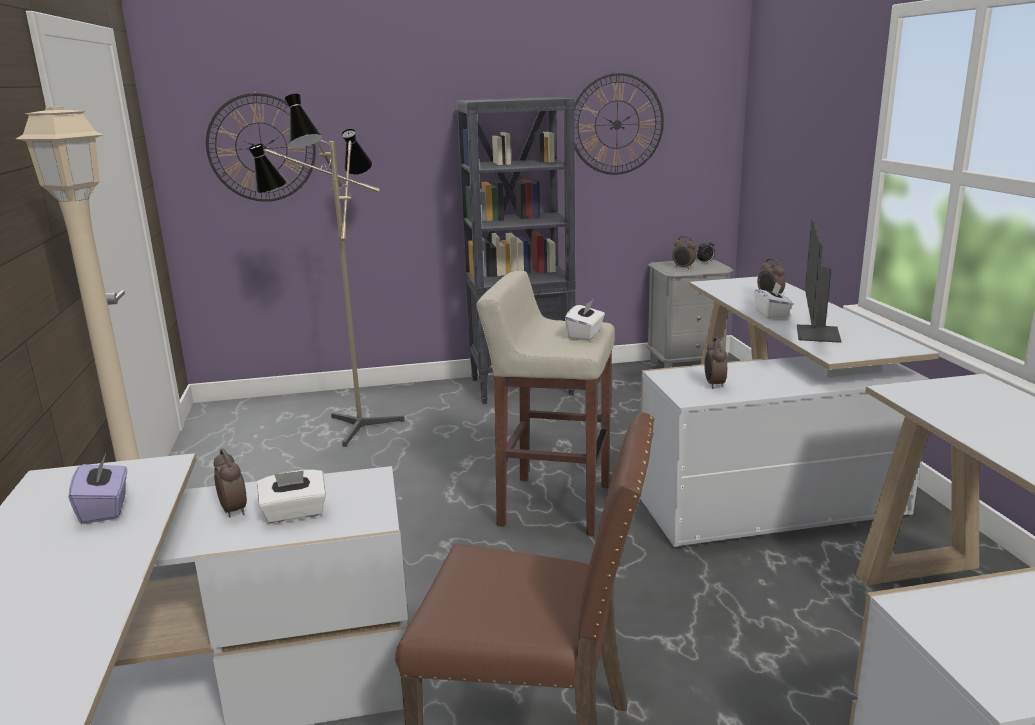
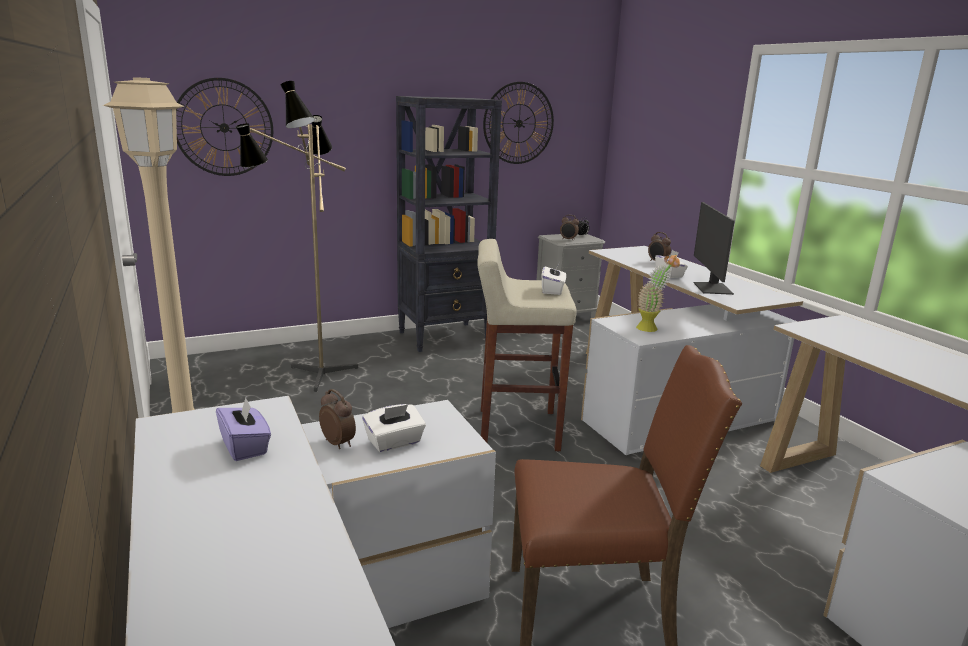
camera: 15 degrees left, 0 degrees up
(714, 385) = (652, 328): alarm clock -> potted plant

